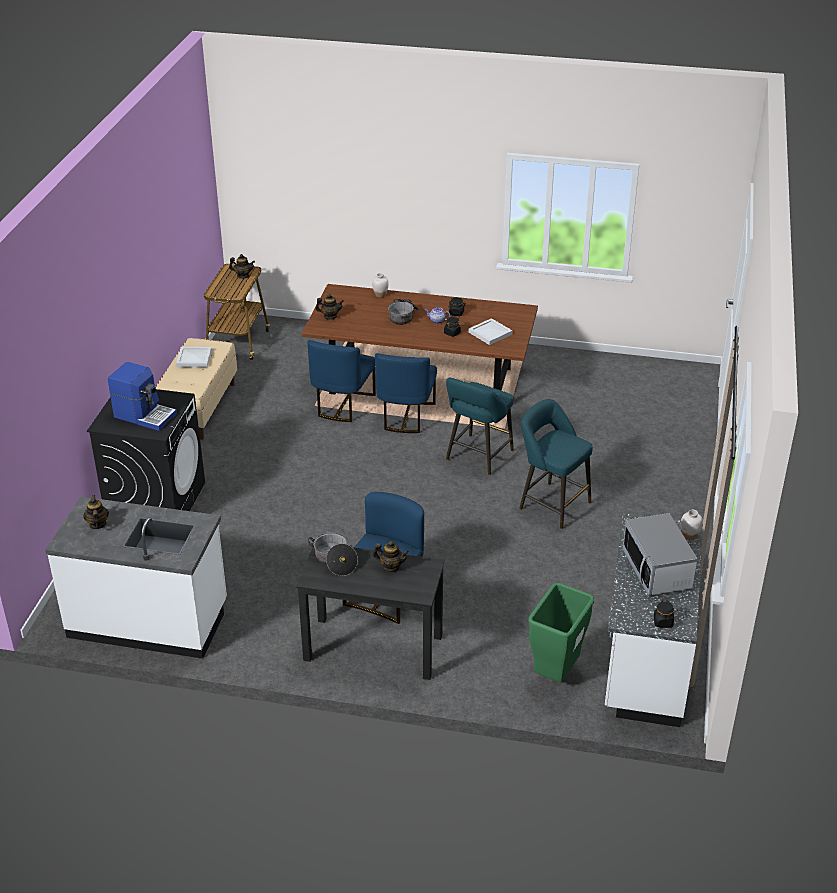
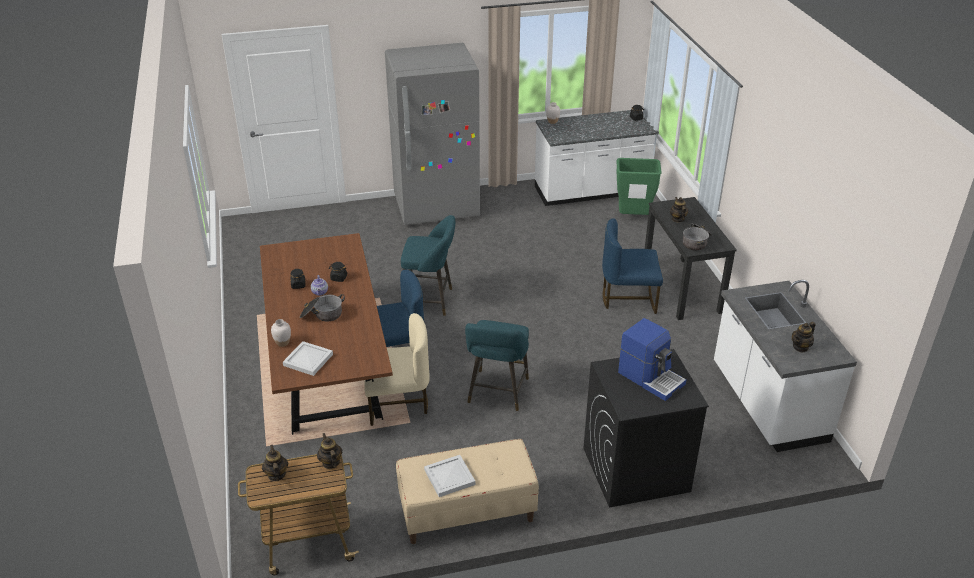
camera: 115 degrees left, 0 degrees up
(145, 415) = (651, 377): coffee machine -> coffee machine turned 135 degrees clockwise
(330, 316) = (347, 362): teapot -> teapot (330, 462)
(342, 405) = (397, 403): blue chair -> beige chair
(490, 333) = (326, 258): white tray -> white tray (307, 360)
(551, 504) = (467, 253): turquoise stool -> turquoise stool (497, 393)
(657, 570) = (594, 126): microwave -> none
(668, 508) = (436, 208): none -> grey fridge

